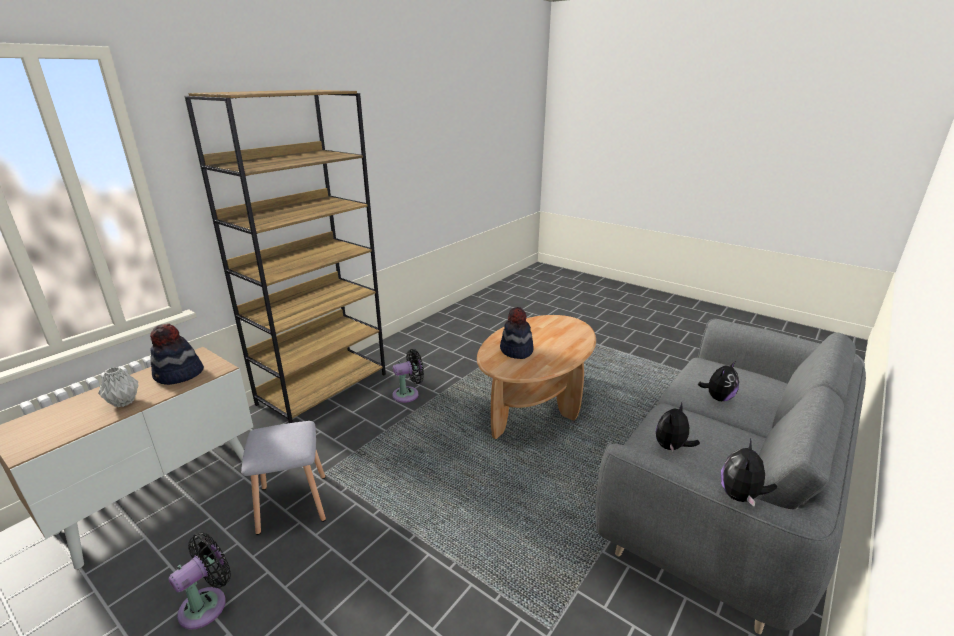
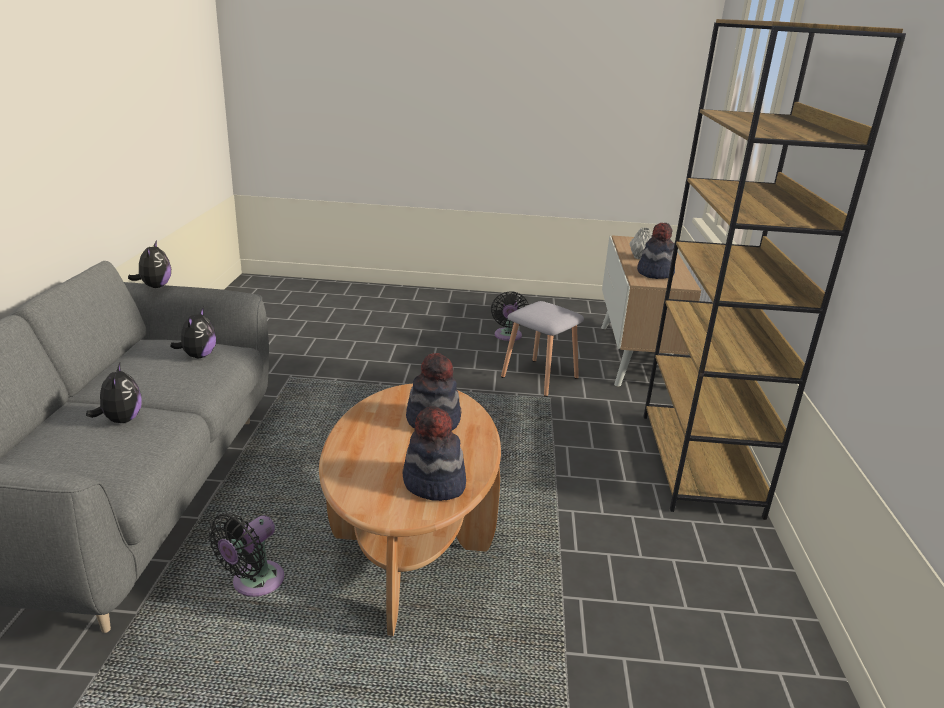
camera: 145 degrees right, 0 degrees up
(408, 394) = (594, 493): black fan -> black fan (254, 583)
(543, 325) = (433, 484): none -> hat
(718, 398) = (121, 420): plush toy -> plush toy turned 150 degrees clockwise

